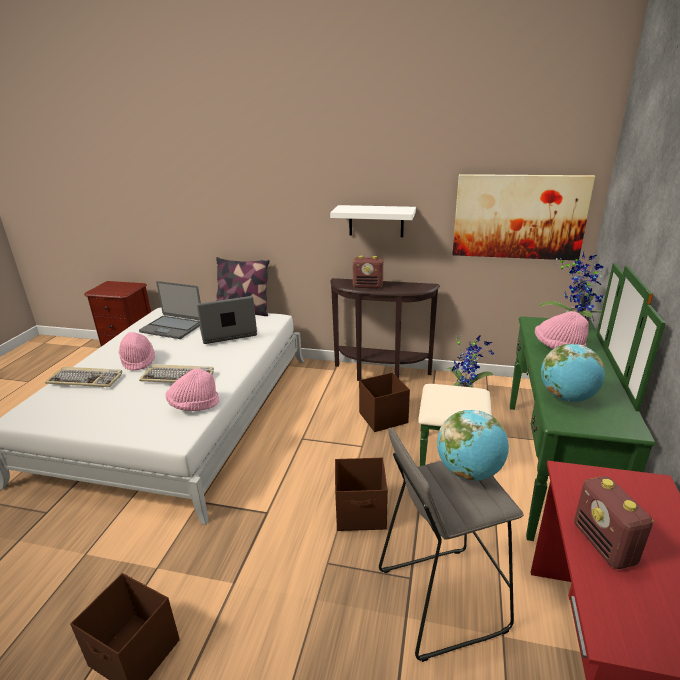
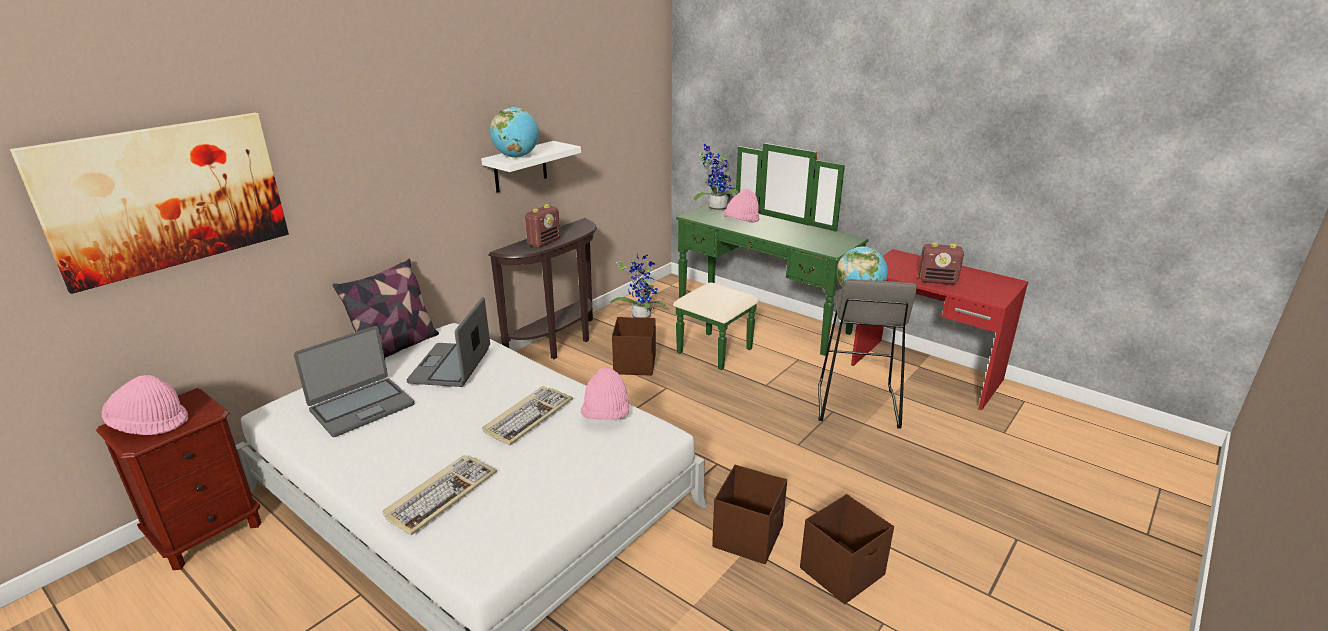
camera: 65 degrees left, 0 degrees up
(138, 361) = (440, 444): pink hat -> pink hat (150, 424)
(361, 513) = (753, 413): brown storage box -> brown storage box (749, 536)
(519, 217) = (627, 130): picture -> picture (167, 197)
(566, 397) = (807, 241): globe -> globe (517, 156)

